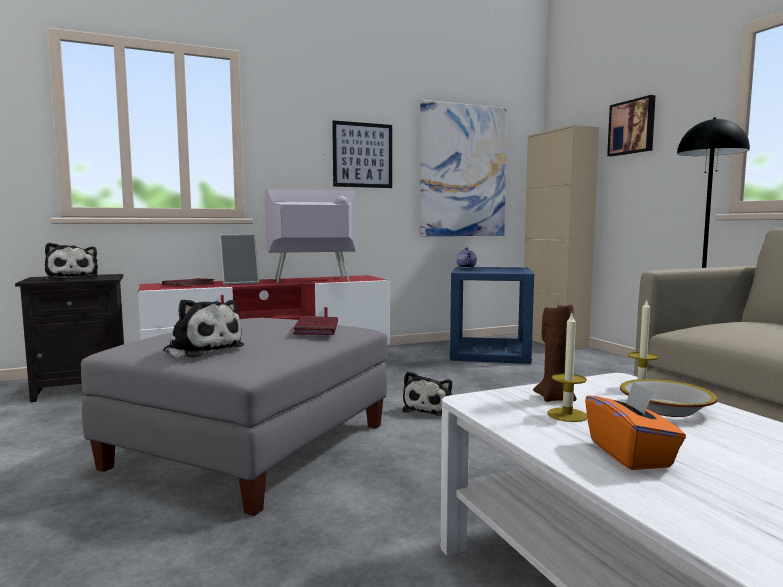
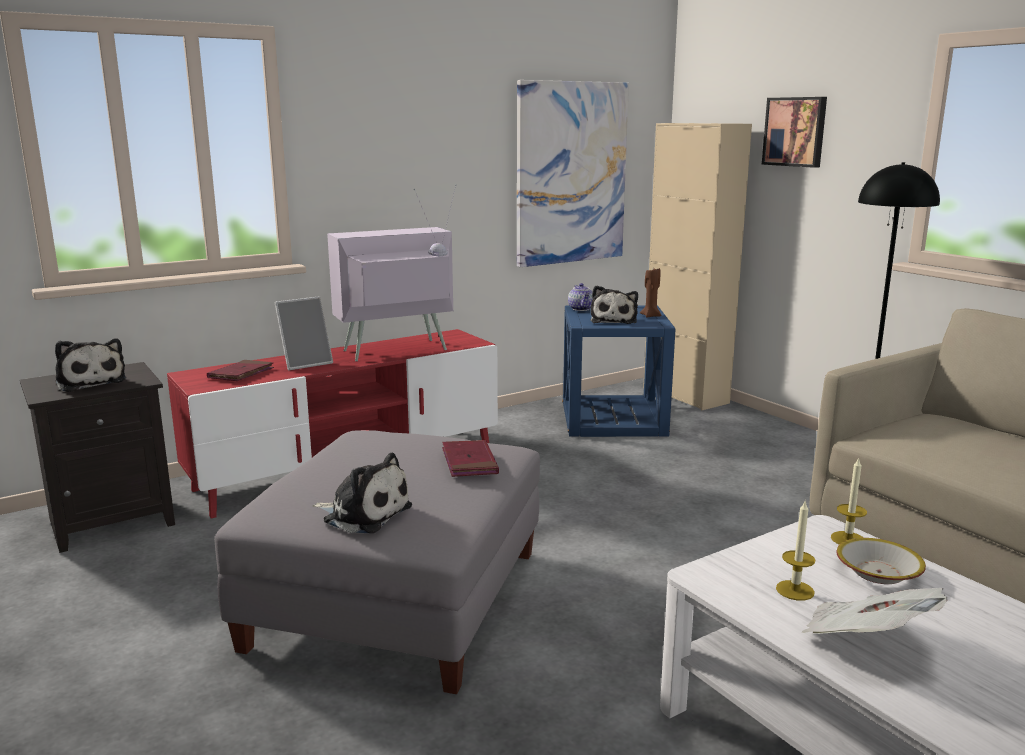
camera: 10 degrees left, 10 degrees up
(362, 155) = (443, 163): picture -> none
(429, 408) = (577, 522): plush toy -> plush toy (614, 320)
(555, 398) = (774, 565): brown candle -> brown candle (651, 316)
(630, 454) = (865, 640): orange tissue box -> newspaper

